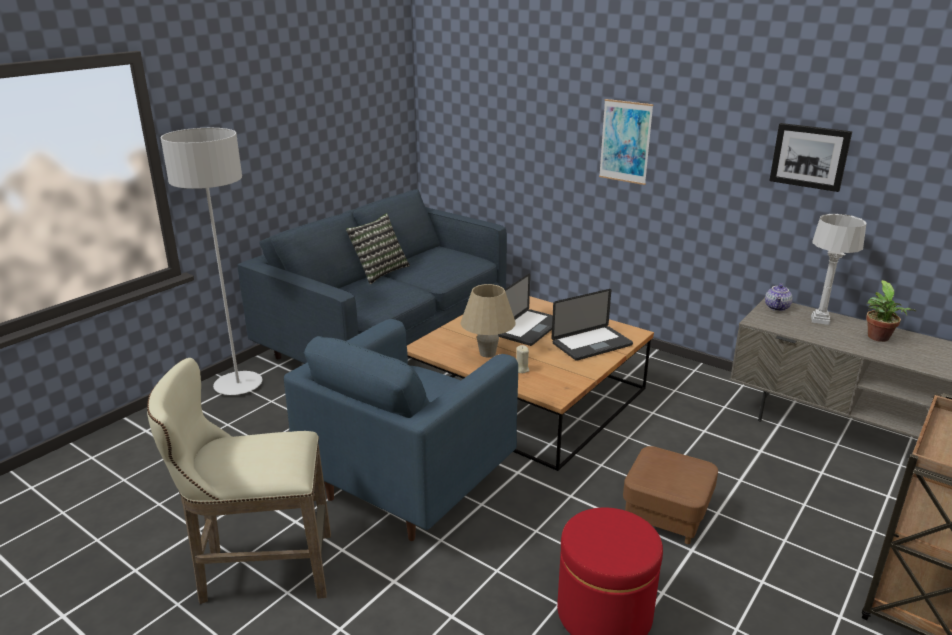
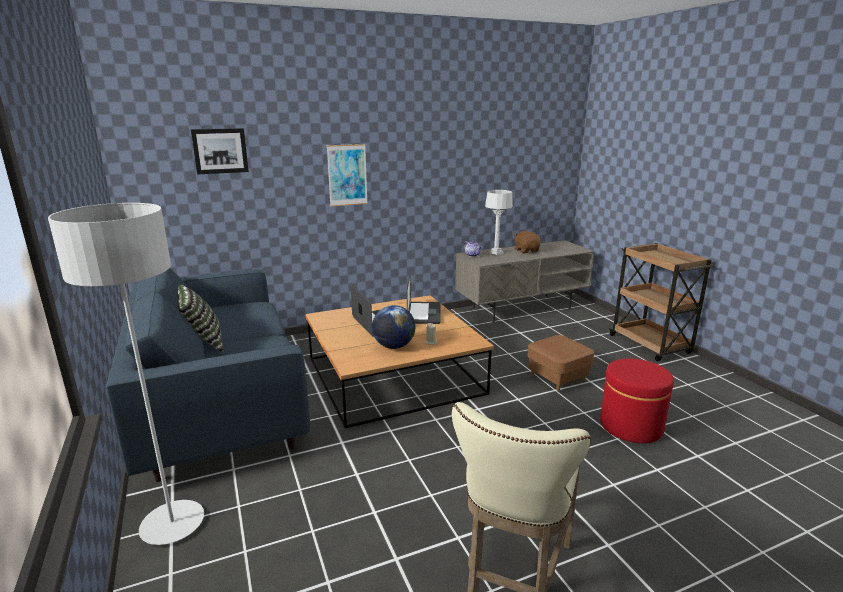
camera: 60 degrees left, 5 degrees down
(409, 483) = (454, 458): blue armchair -> none
(487, 353) = (393, 346): beige table lamp -> globe
(809, 156) = (465, 161): picture -> picture (220, 151)
(879, 338) = (526, 251): potted plant -> brown plush toy

